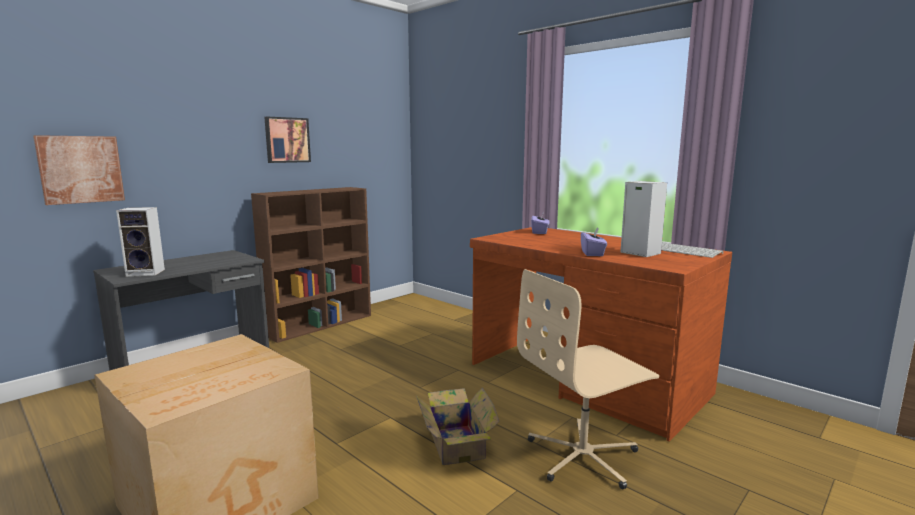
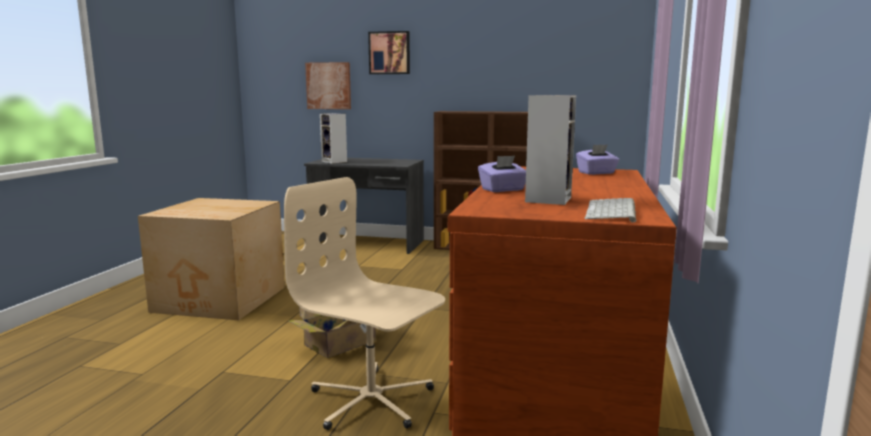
camera: 60 degrees right, 0 degrees up
(287, 140) = (483, 62): picture -> picture (389, 53)

